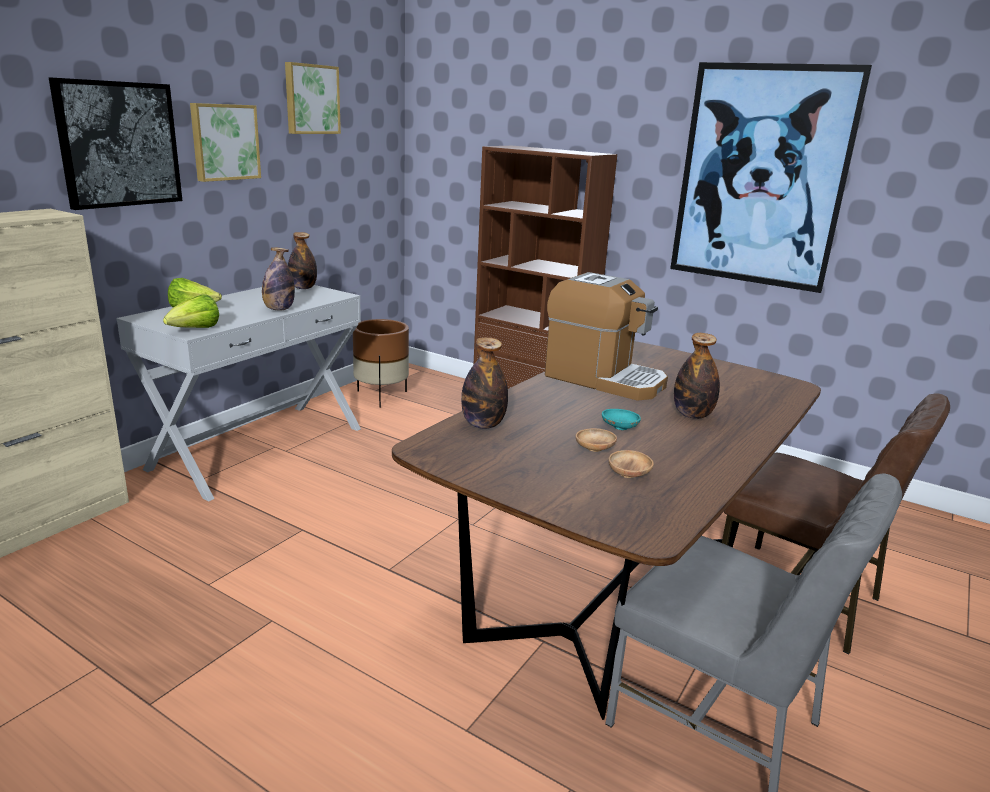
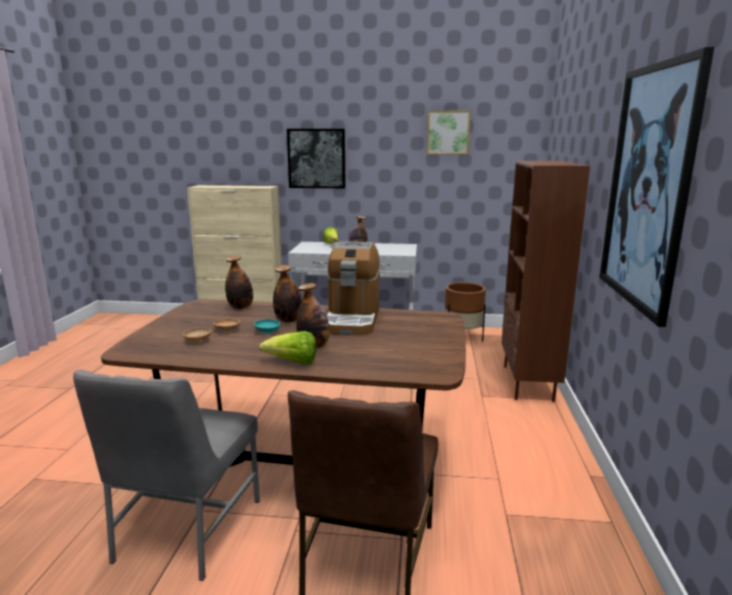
camera: 65 degrees right, 5 degrees down
(195, 330) = (303, 250): lettuce -> lettuce (293, 363)
(224, 142) = (378, 158): picture -> none
(303, 288) = (405, 247): bottle -> bottle (288, 320)

